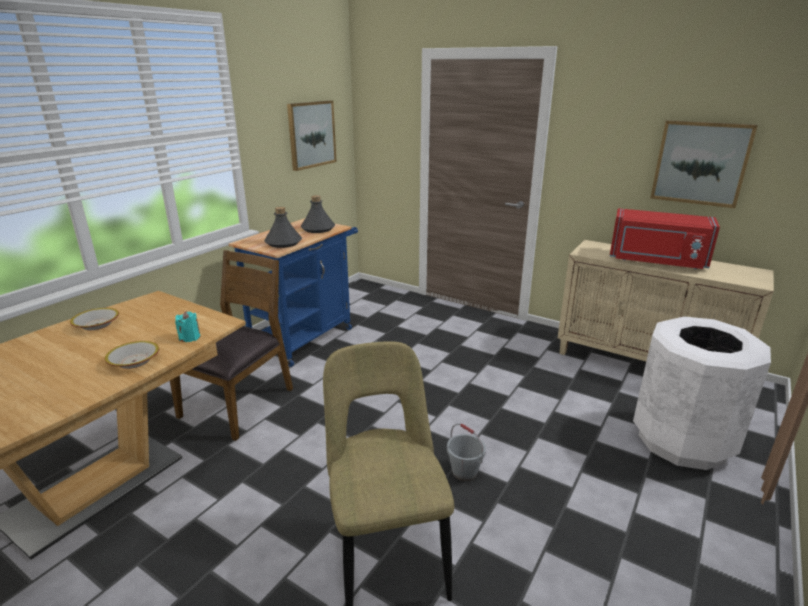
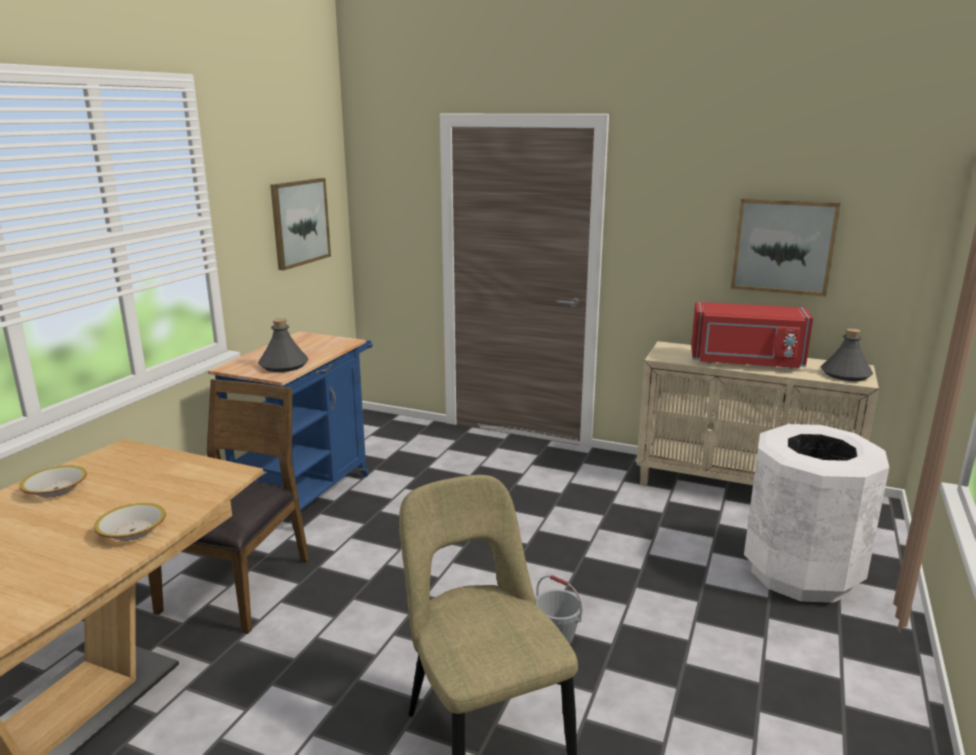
camera: 10 degrees left, 5 degrees down
(190, 337) = (196, 495): turquoise candle -> none
(318, 229) = (323, 345): grey bottle -> grey bottle (846, 374)

